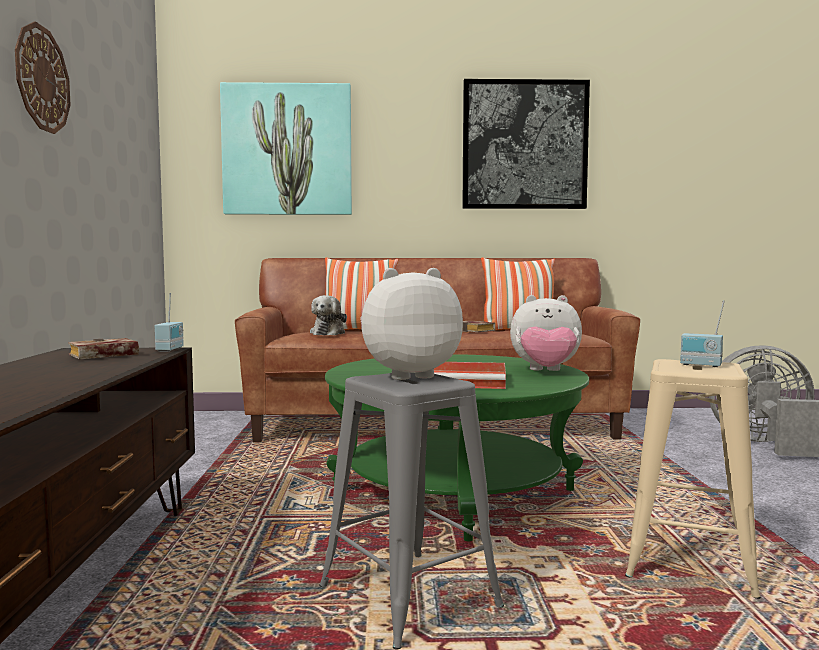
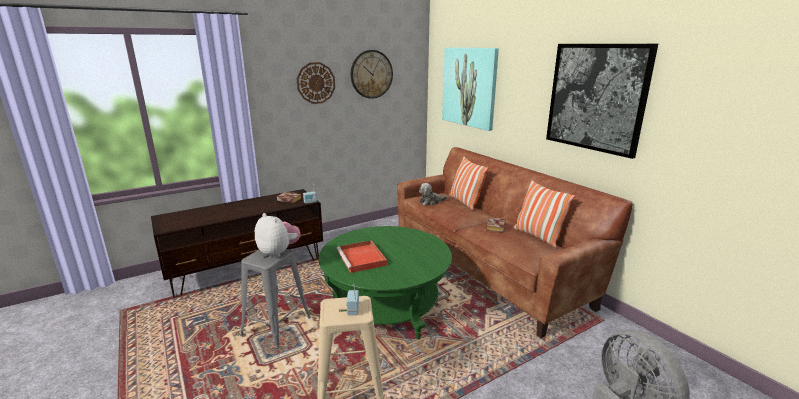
camera: 60 degrees right, 15 degrees up
(109, 101) = (371, 74): none -> wall clock
(545, 371) = (409, 273): plush toy -> none

